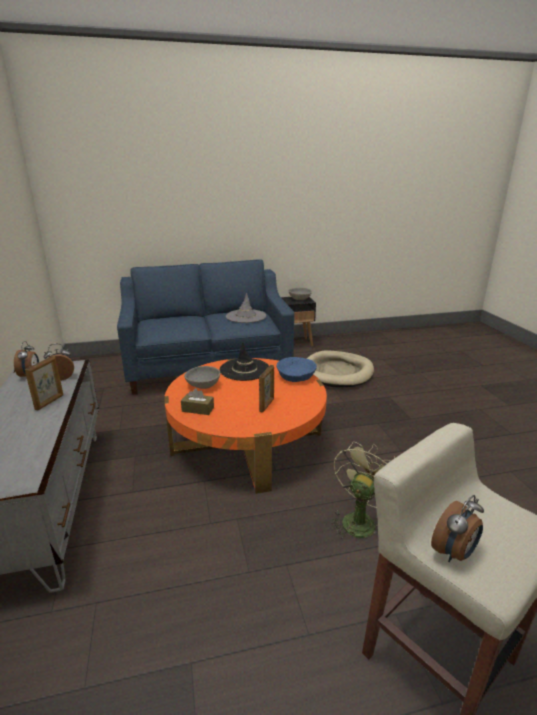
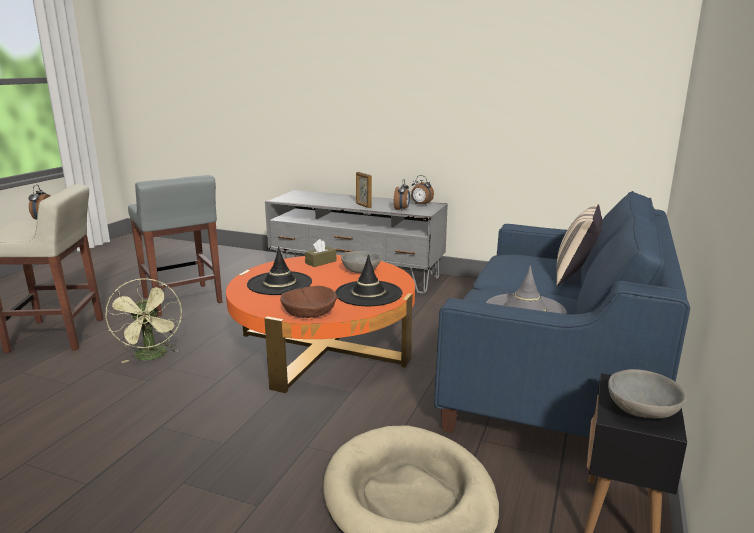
camera: 125 degrees right, 5 degrees down
(176, 317) = (575, 276): none -> beige pillow
(238, 615) = (182, 300): none -> grey stool
(267, 405) = (279, 283): picture frame -> black hat
(296, 376) = (309, 312): blue bowl -> brown bowl

